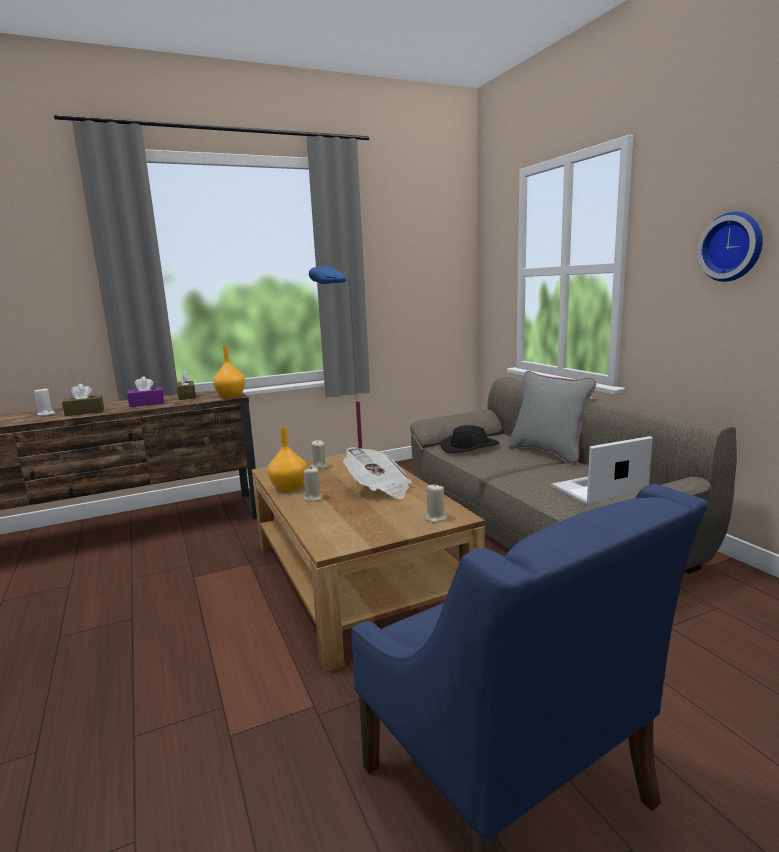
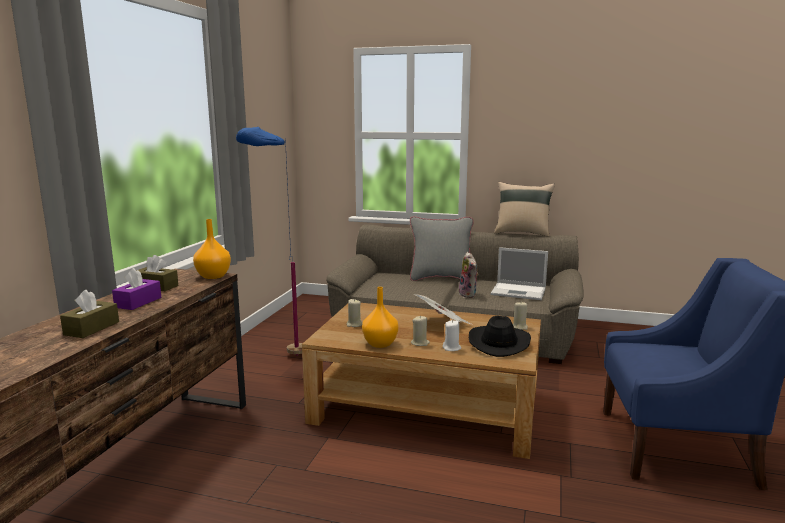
camera: 50 degrees left, 0 degrees up
(46, 414) = (32, 344): white candle -> white candle (452, 348)
(469, 447) = (386, 286): black hat -> black hat (498, 343)
(526, 477) = (469, 295): none -> plush toy
(597, 490) = (519, 292): laptop -> laptop turned 90 degrees counterclockwise
(660, 410) = (522, 233): none -> beige pillow
(732, 247) = (552, 128): wall clock -> none

